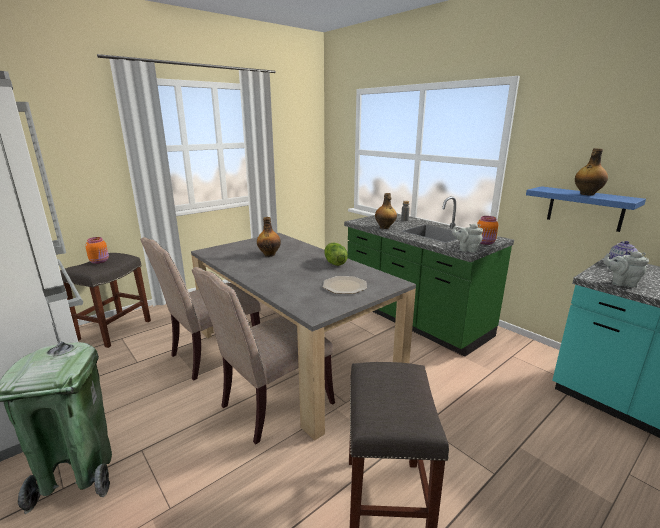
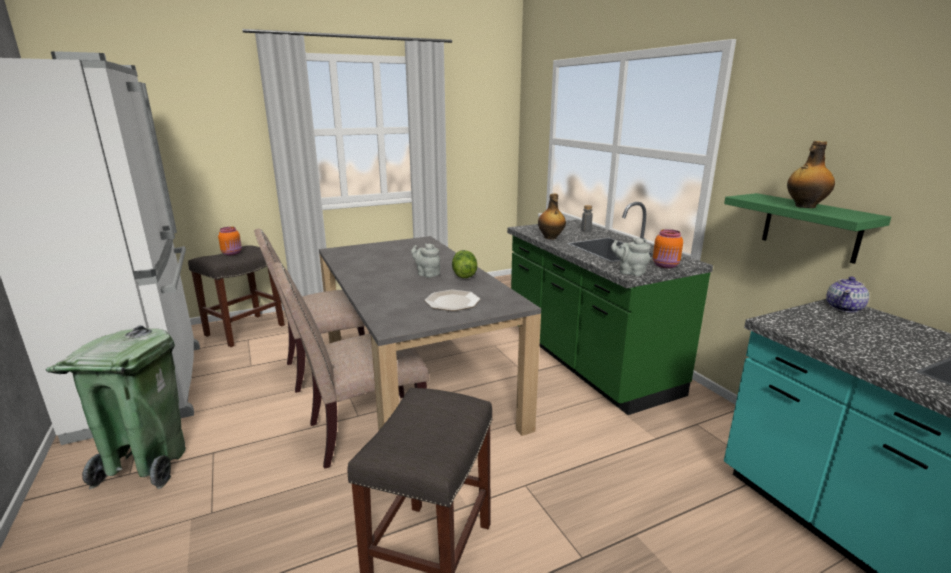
camera: 15 degrees right, 0 degrees up
(269, 254) = (398, 259): bottle -> none
(585, 208) = (810, 227): blue shelf -> green shelf
(621, 283) = (810, 334): grey teapot -> grey teapot (427, 274)

